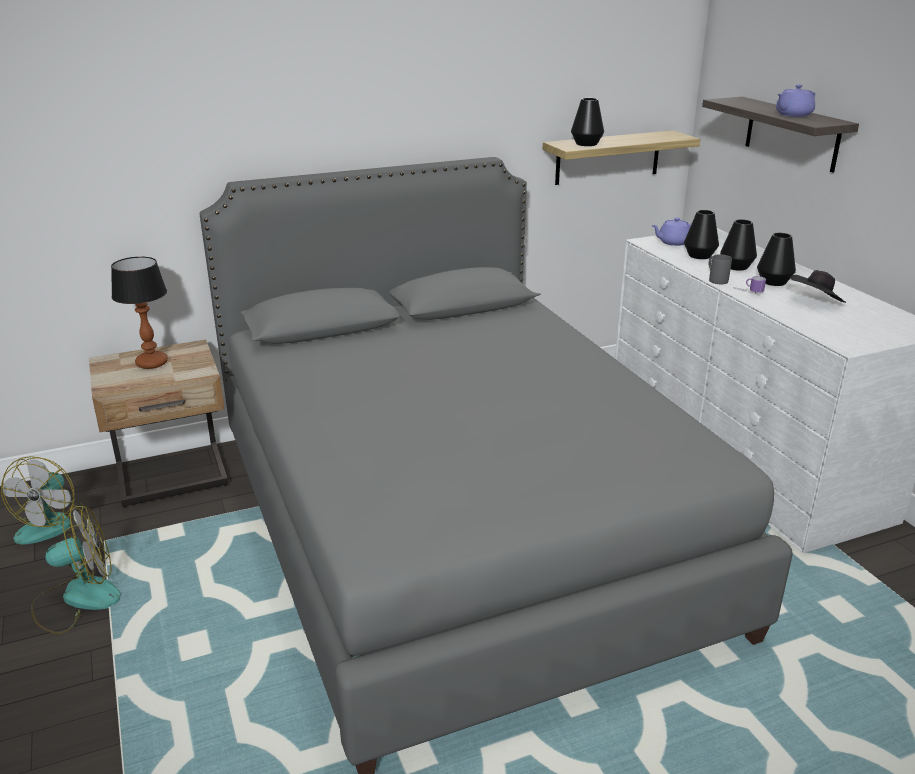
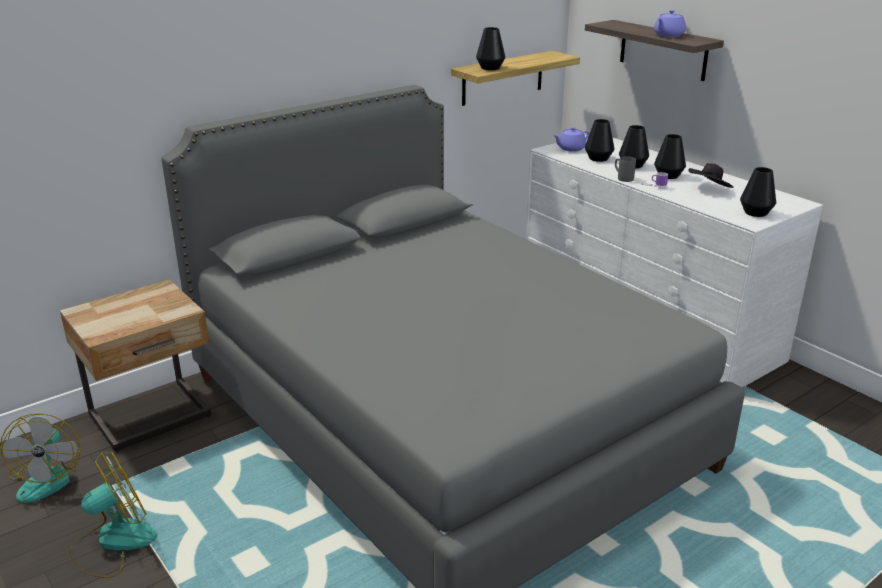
camera: 15 degrees left, 0 degrees up
(152, 363) = (130, 307): table lamp -> none
(861, 335) = (755, 212): none -> black vase

